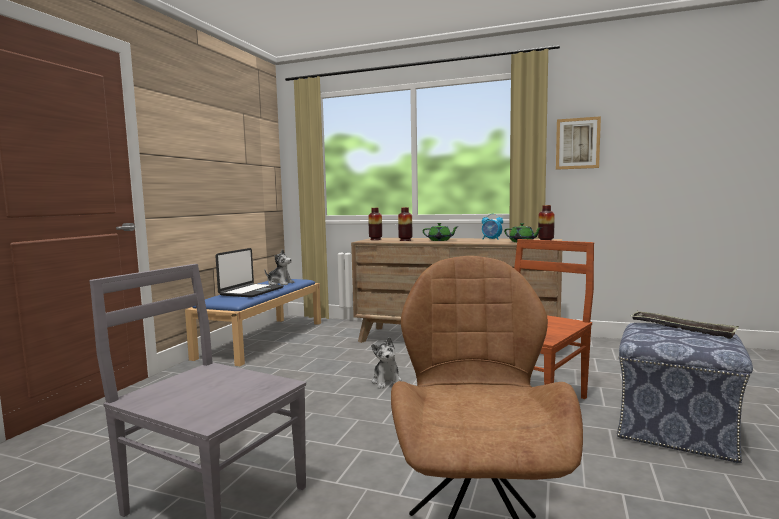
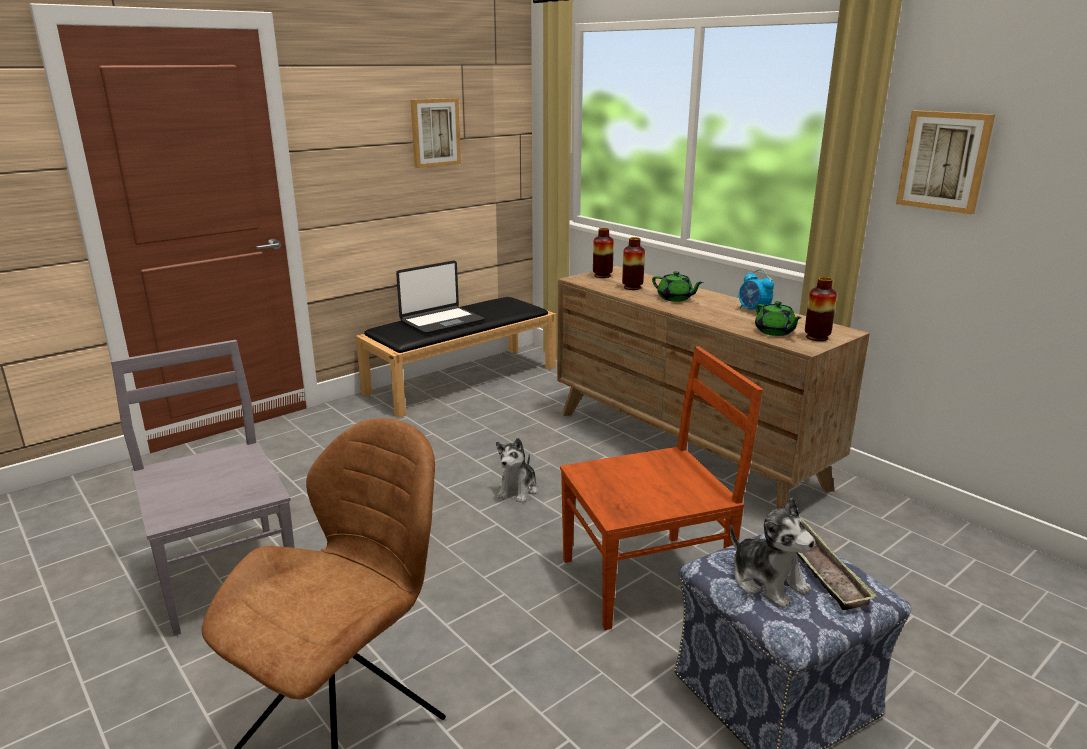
camera: 30 degrees right, 15 degrees up
(231, 156) = (435, 132): none -> picture
(263, 339) = (462, 379): blue bench -> black bench
(280, 283) = (493, 310): plush toy -> plush toy (768, 582)

